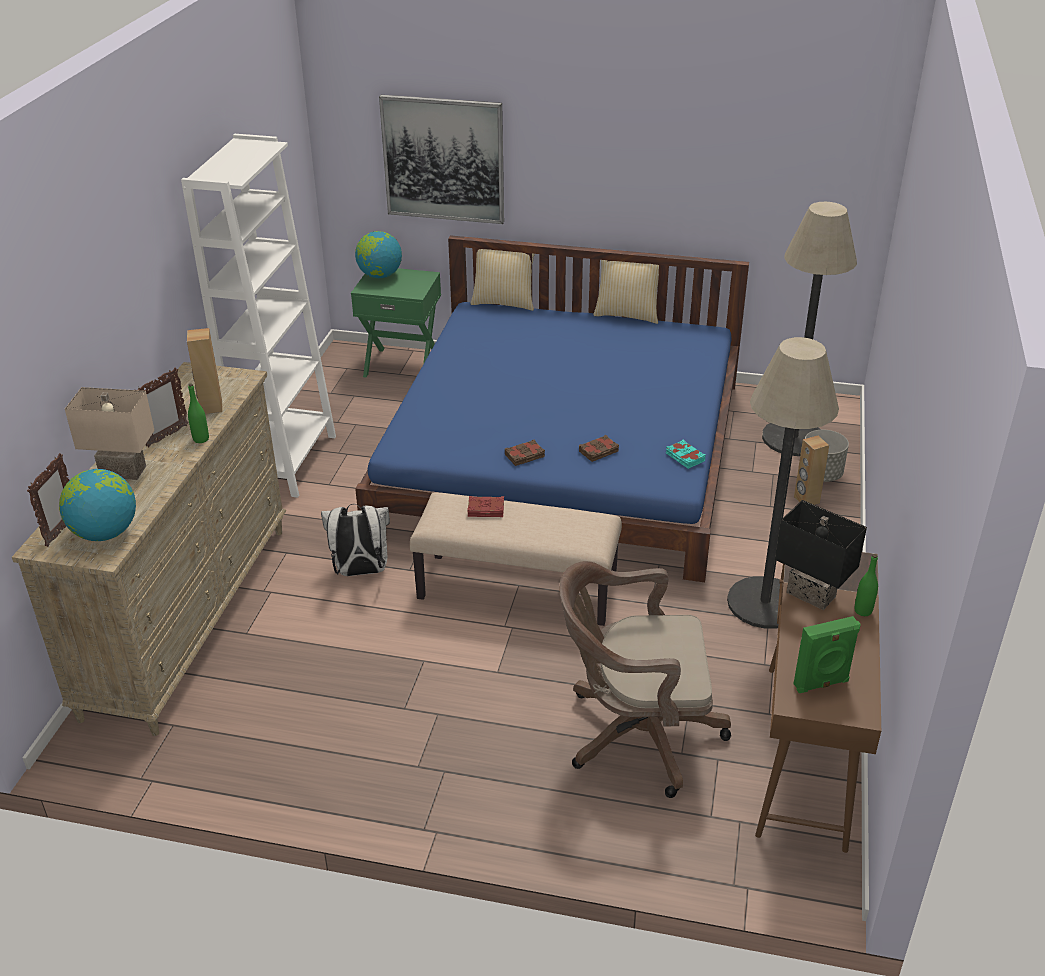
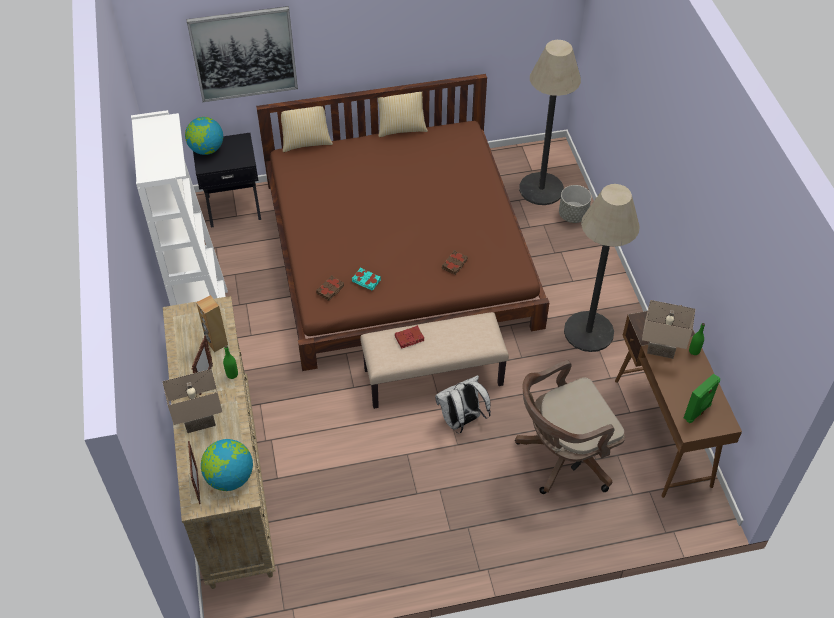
camera: 25 degrees left, 15 degrees up
(360, 571) = (321, 400): white backpack -> white backpack (461, 421)
(402, 365) = (233, 206): green nightstand -> black nightstand
(525, 456) = (409, 285): brown book -> brown book (330, 290)
(563, 453) = (398, 252): blue bed -> brown bed
(684, 457) = (511, 251): turquoise book -> turquoise book (366, 281)
(806, 500) = (574, 240): brown speaker -> none
(809, 595) = (660, 350): black table lamp -> beige table lamp

